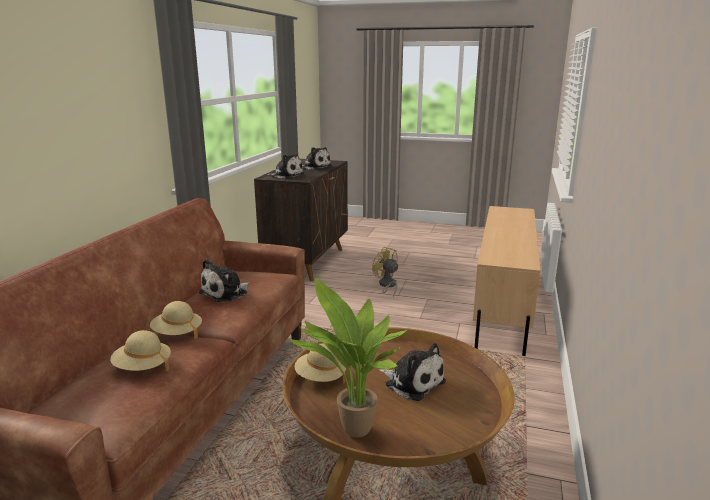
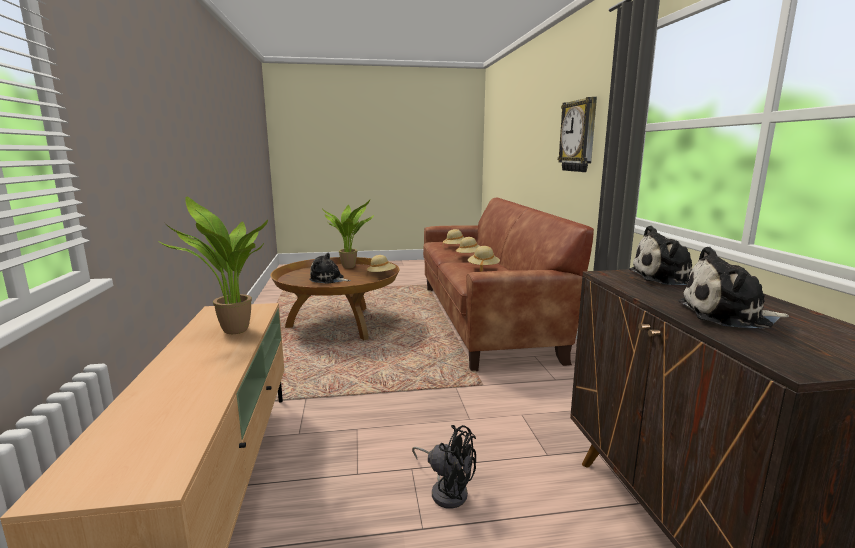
camera: 155 degrees right, 5 degrees down
(85, 122) = (579, 136): none -> wall clock
(226, 293) = (483, 268): plush toy -> beige hat
(387, 285) = (447, 490): yellow fan -> black fan
(503, 245) = (231, 332): none -> potted plant

